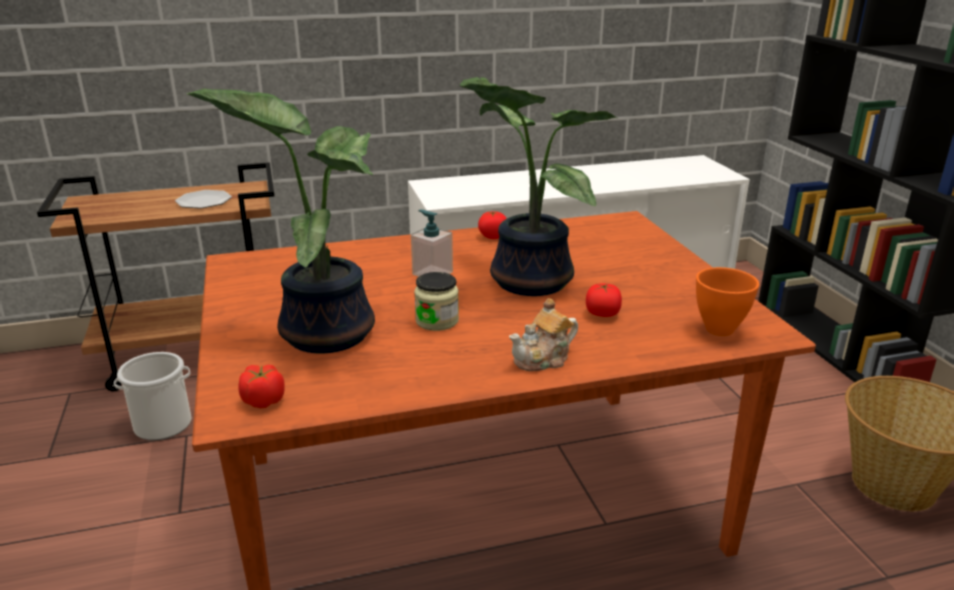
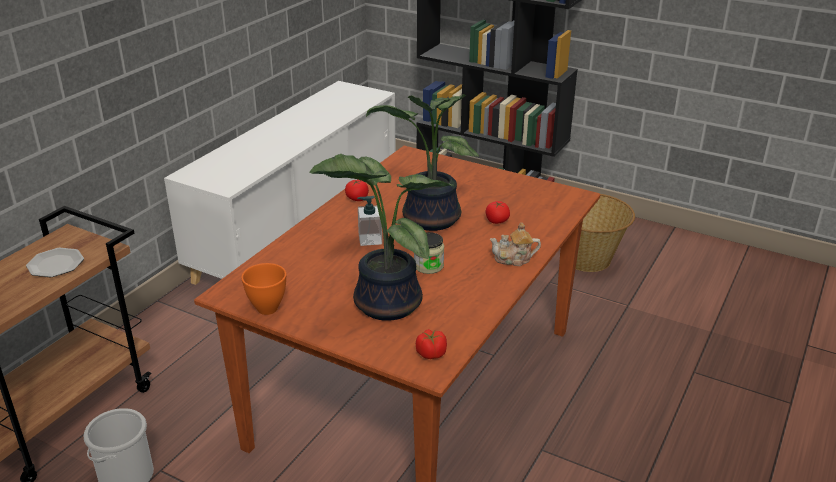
camera: 45 degrees left, 5 degrees up
(543, 359) = (513, 259): teapot -> teapot turned 75 degrees clockwise
(717, 329) = (556, 205): orange bowl -> orange bowl (266, 309)

